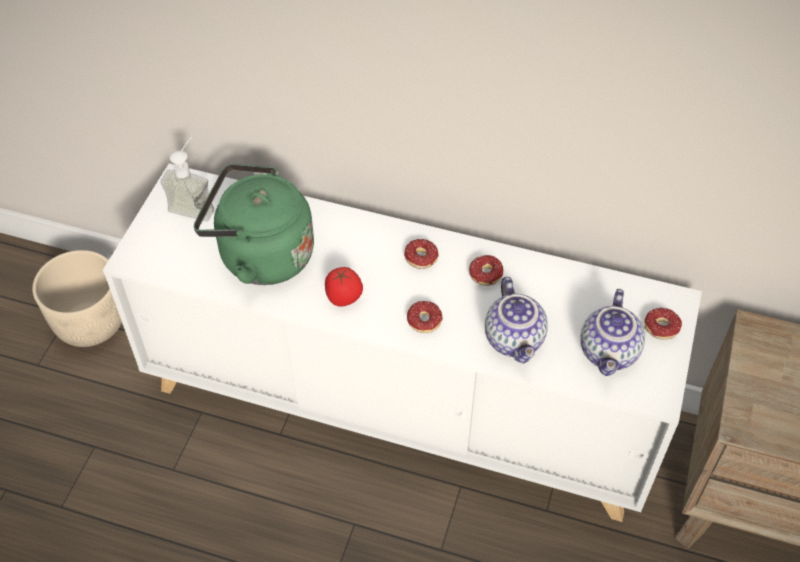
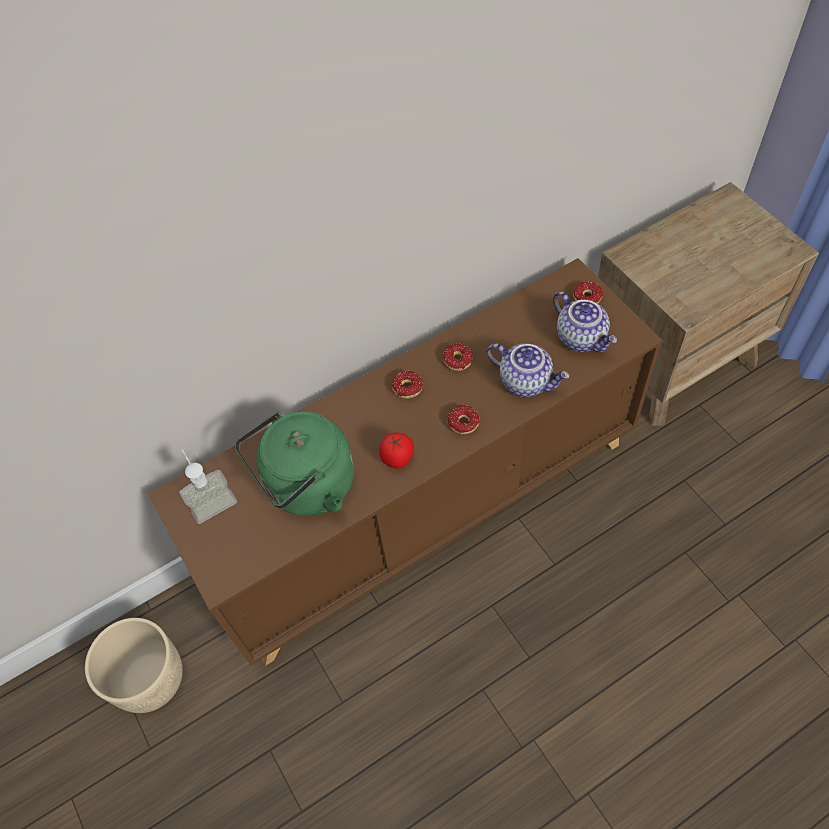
camera: 45 degrees left, 5 degrees up
(401, 404) = (425, 509): white cabinet -> brown cabinet

